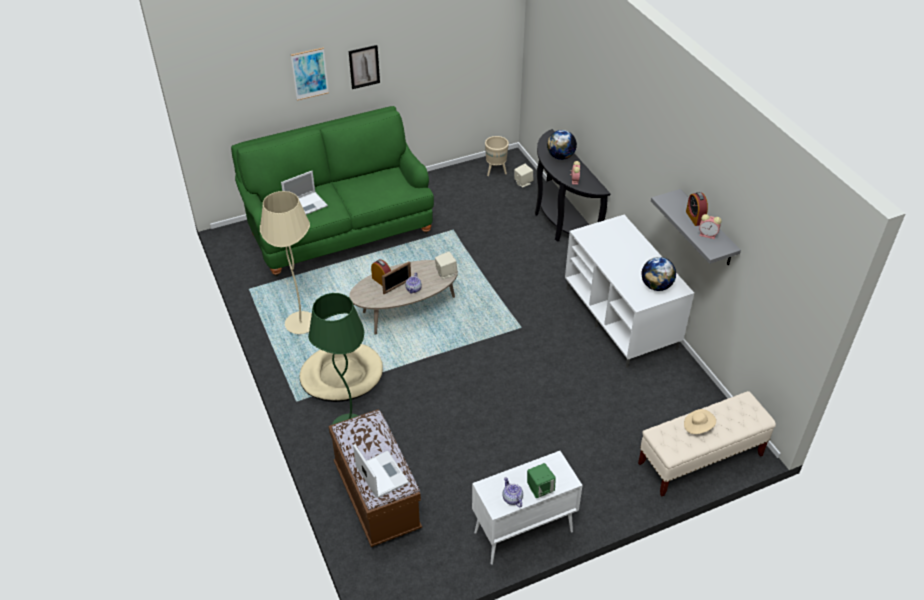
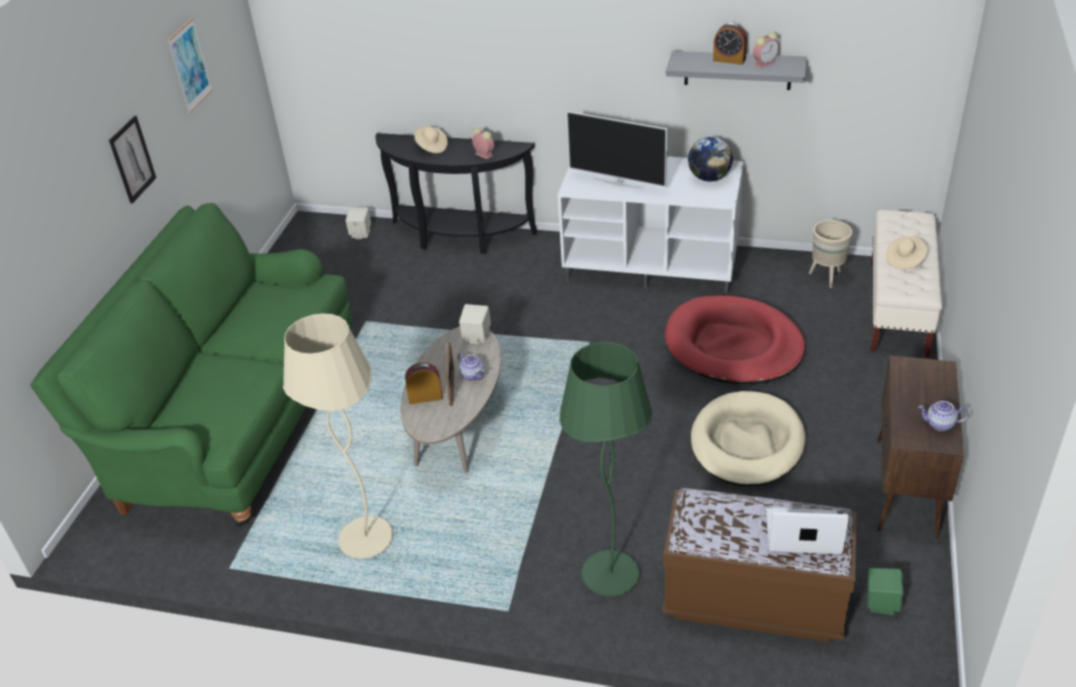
camera: 50 degrees left, 5 degrees down
(306, 204) = (215, 389): laptop -> none
(309, 74) = (79, 201): picture -> picture (189, 65)
(341, 375) = (506, 539): beige dog bed -> beige dog bed (746, 443)
(496, 171) = (314, 244): beige planter -> beige planter (826, 277)
(522, 532) = (906, 488): white cabinet -> brown cabinet
(540, 489) = (939, 395): green speaker -> green speaker (881, 603)
(560, 156) = (431, 147): globe -> beige hat
(580, 393) = (733, 346): none -> red dog bed
(608, 249) = (618, 183): none -> television

